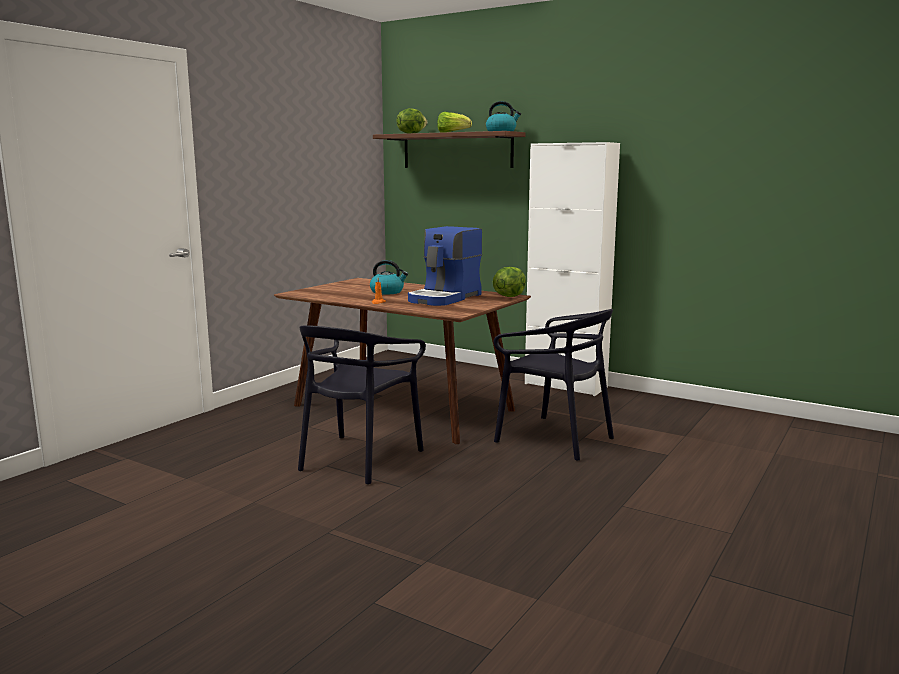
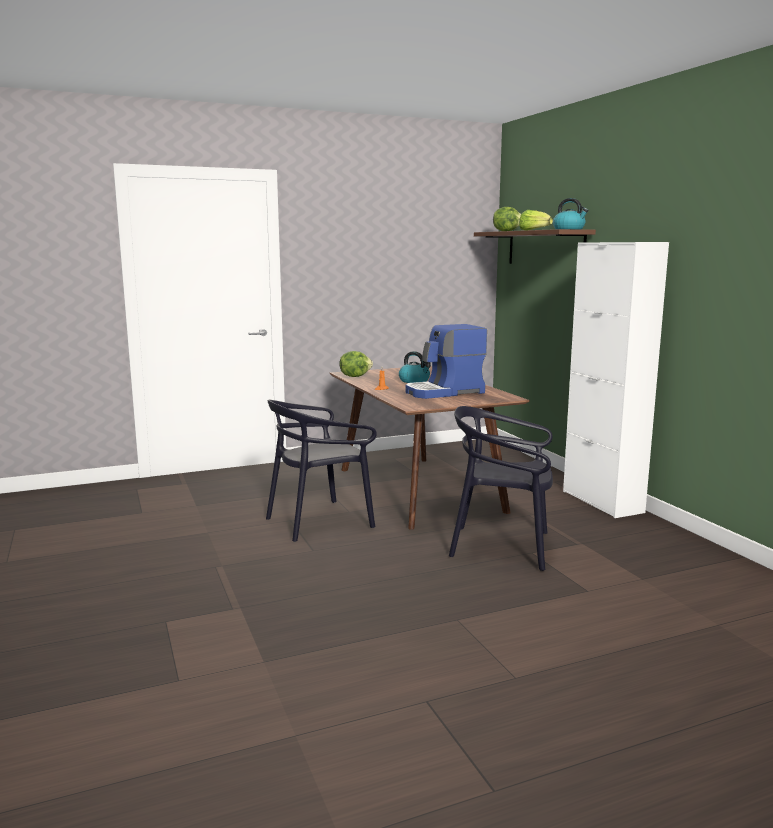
camera: 35 degrees right, 0 degrees up
(509, 296) = (505, 398): lettuce -> lettuce (354, 376)
(554, 438) = (501, 546): black chair -> black chair turned 120 degrees clockwise

